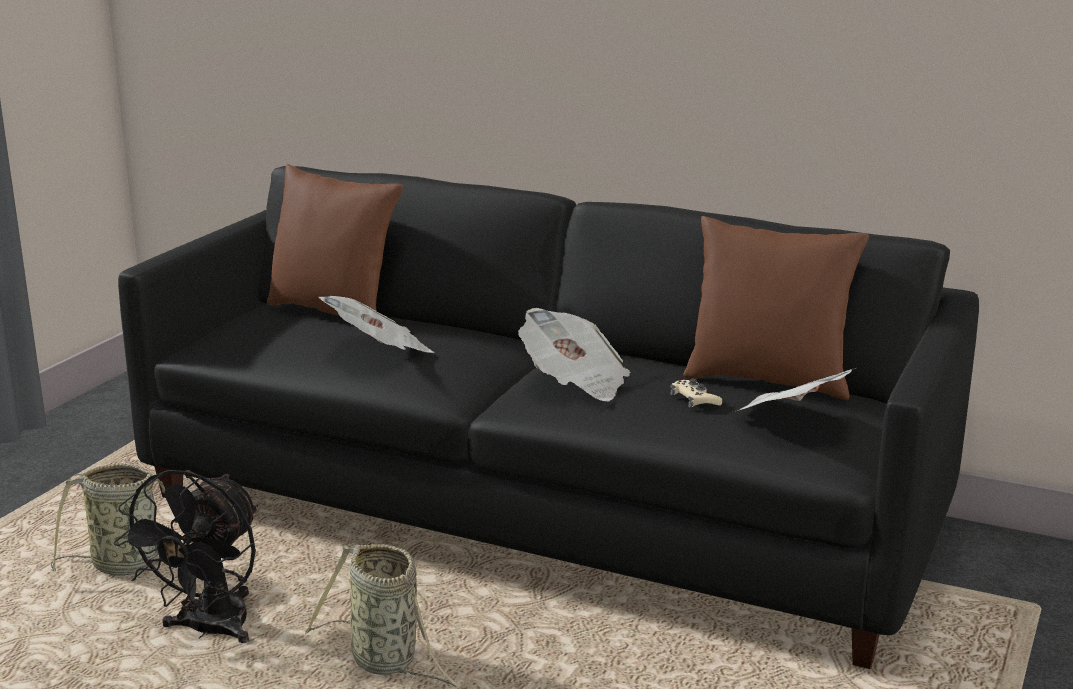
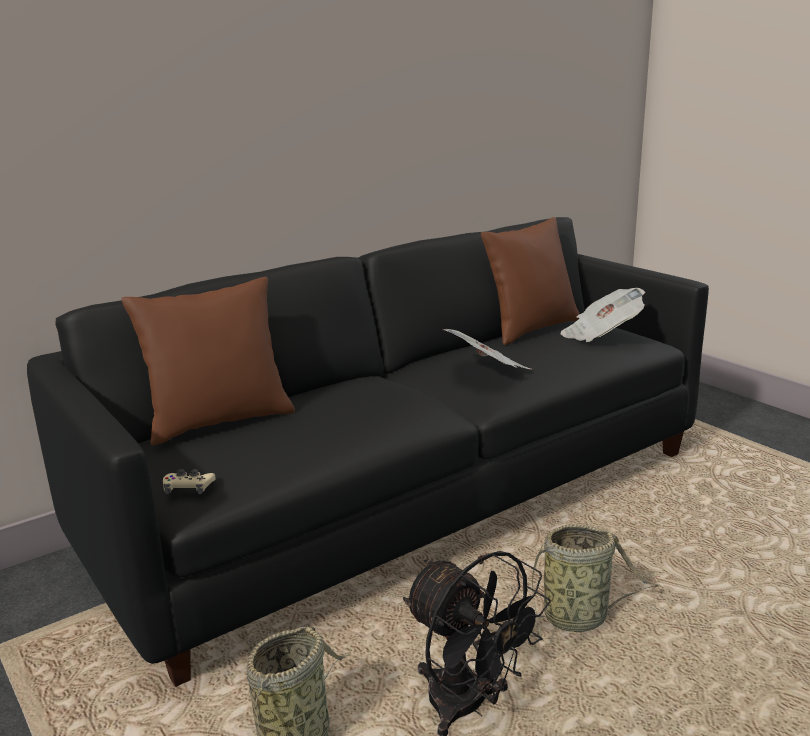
camera: 60 degrees left, 0 degrees up
(379, 352) = (356, 416): newspaper -> none
(694, 399) = (549, 348): beige game controller -> beige game controller (188, 487)

